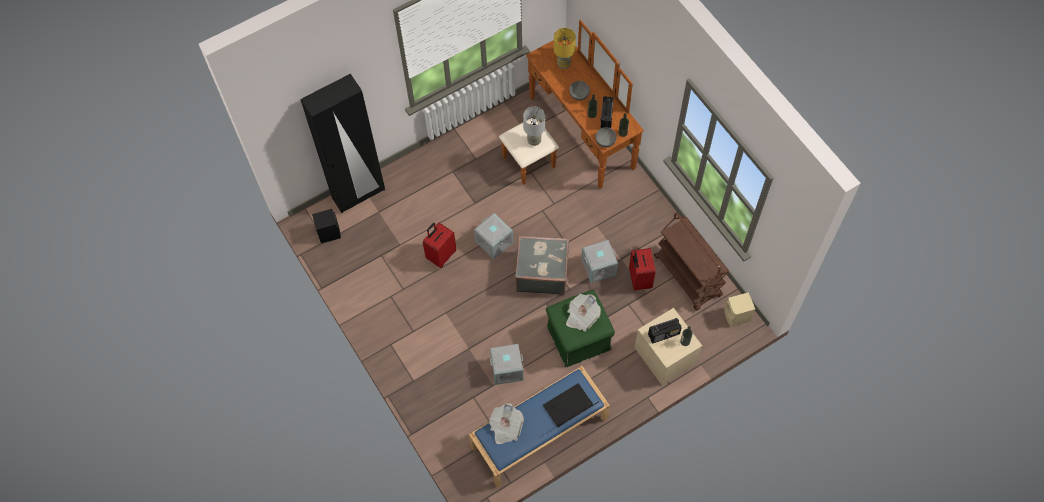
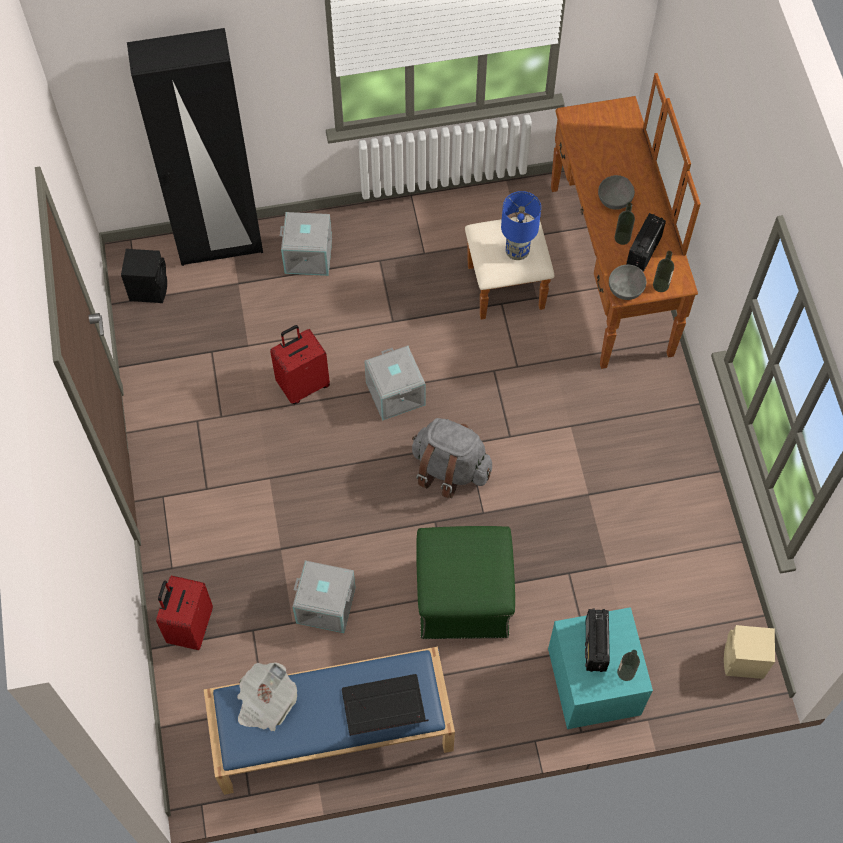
camera: 20 degrees right, 0 degrees up
(534, 140) = (517, 251): grey table lamp -> blue table lamp
(541, 272) = (449, 469): grey suitcase -> grey backpack
(564, 64) = (610, 143): yellow table lamp -> none
(581, 316) = (469, 564): newspaper -> none
(598, 266) = (546, 493): grey storage box -> grey storage box (309, 255)
(639, 279) = (603, 538): red suitcase -> red suitcase (190, 626)
(664, 334) = (595, 646): radio -> radio turned 90 degrees clockwise
(665, 356) = (593, 682): beige nightstand -> turquoise nightstand
(688, 276) = (688, 564): brown cart -> none

